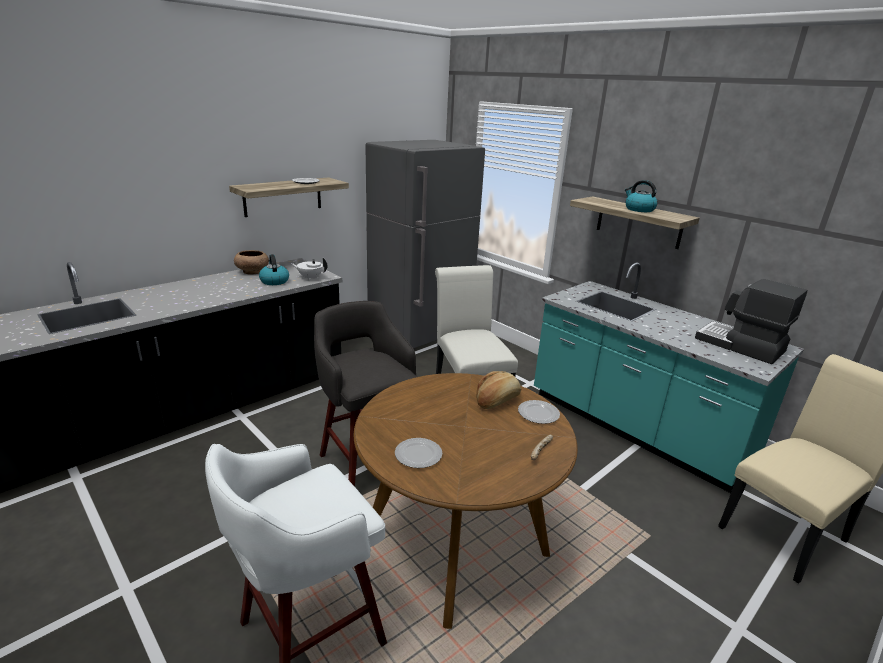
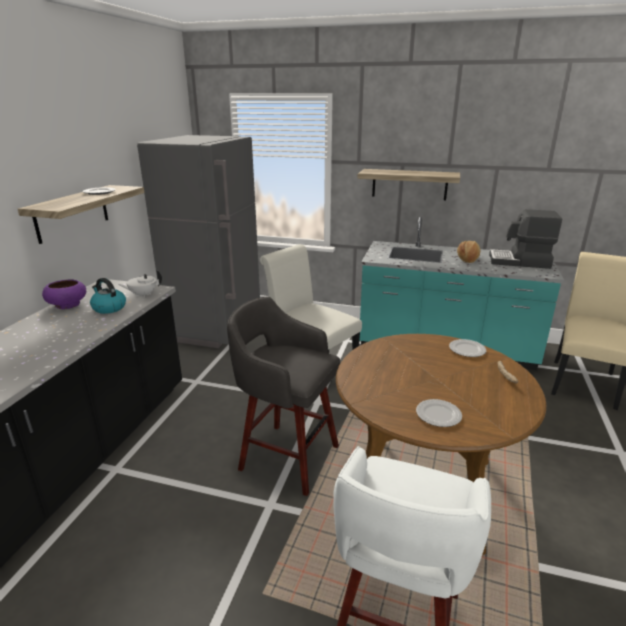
camera: 30 degrees left, 0 degrees up
(252, 271) = (67, 305): brown bowl -> purple bowl
(497, 400) = (428, 350): bread -> bread (468, 259)
(639, 209) = (416, 173): kettle -> none

